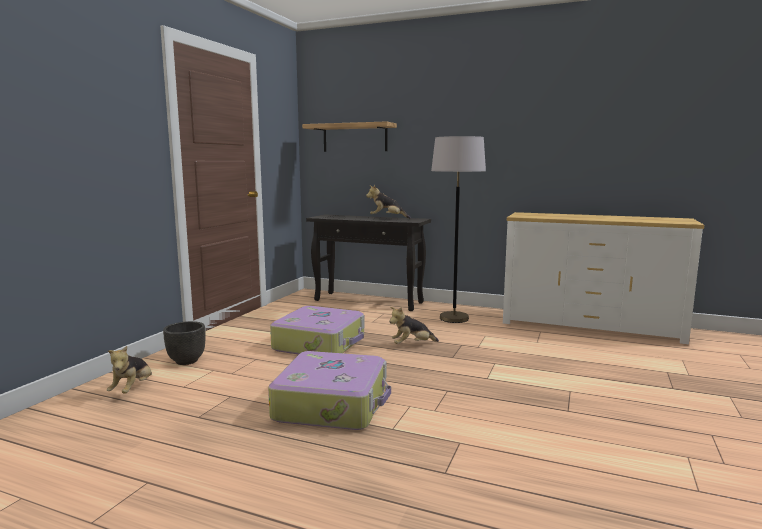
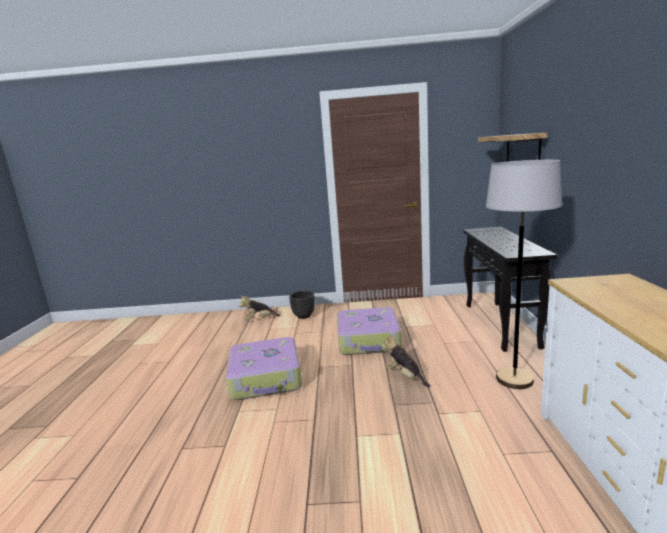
camera: 70 degrees right, 5 degrees up
(387, 218) = (518, 243): plush toy -> none

